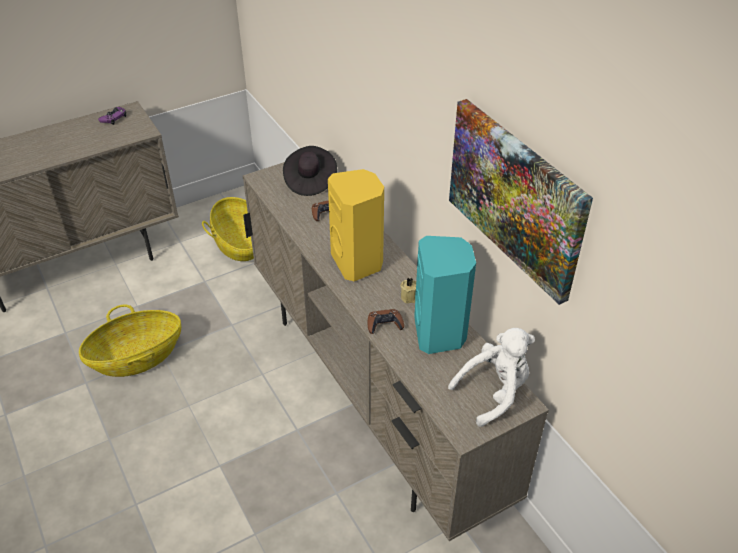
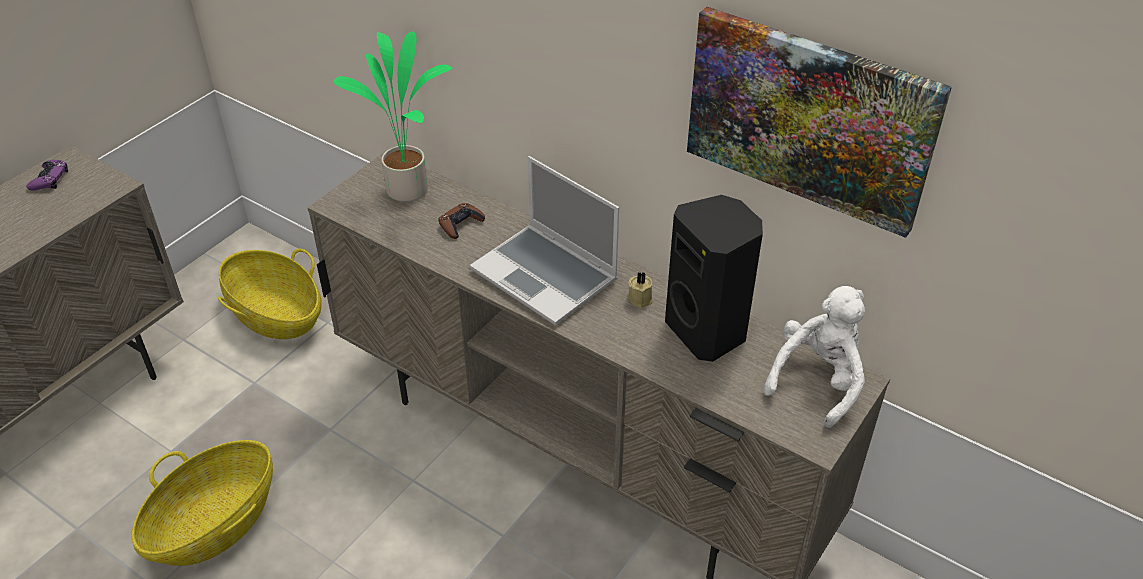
camera: 25 degrees left, 0 degrees up
(310, 181) = (409, 188): black hat -> potted plant
(358, 262) = (546, 276): yellow speaker -> laptop
(384, 324) = (633, 343): brown game controller -> none
(440, 333) = (708, 331): turquoise speaker -> black speaker

